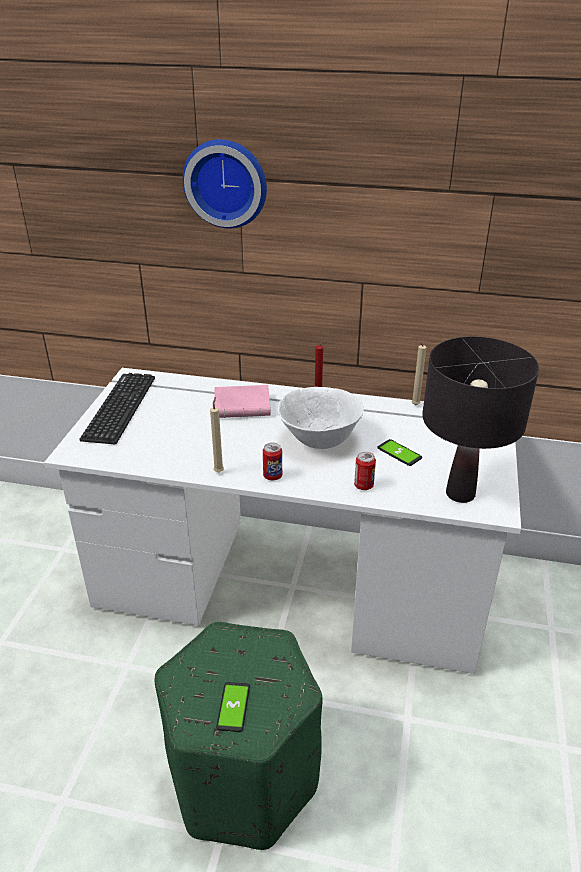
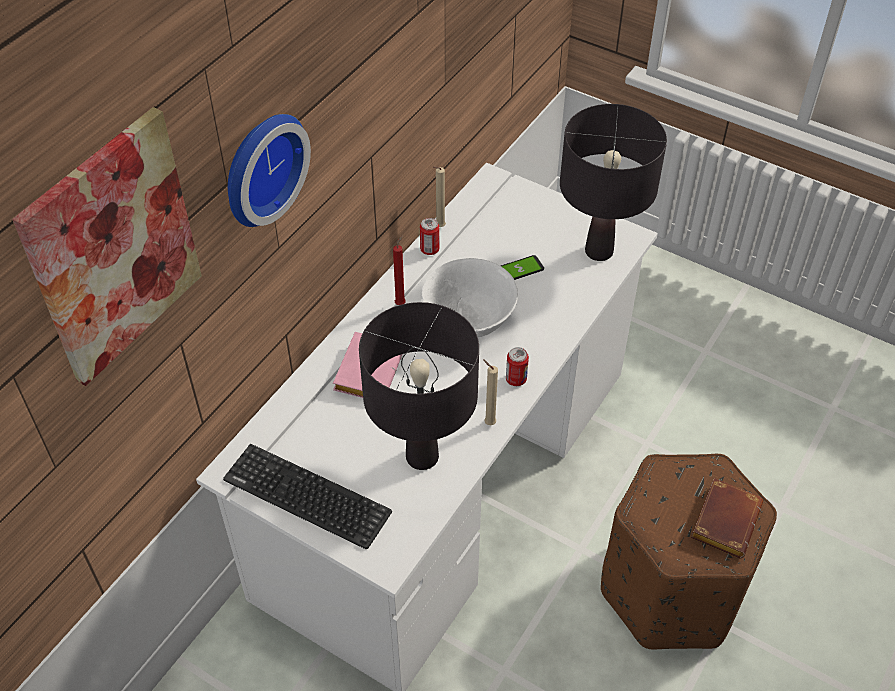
camera: 70 degrees left, 15 degrees up
(88, 136) = (113, 248): none -> picture
(172, 447) = (422, 456): none -> black table lamp
(233, 707) = (723, 519): phone -> brown book
(243, 780) = (673, 591): green ottoman -> brown ottoman
(363, 486) = (560, 313): can -> can (429, 249)

